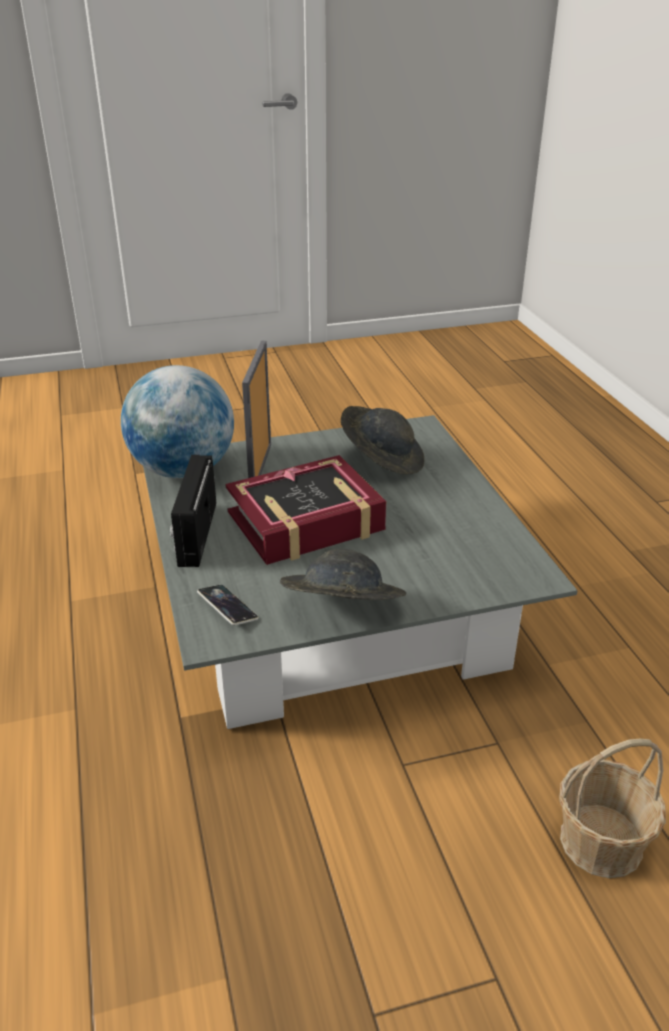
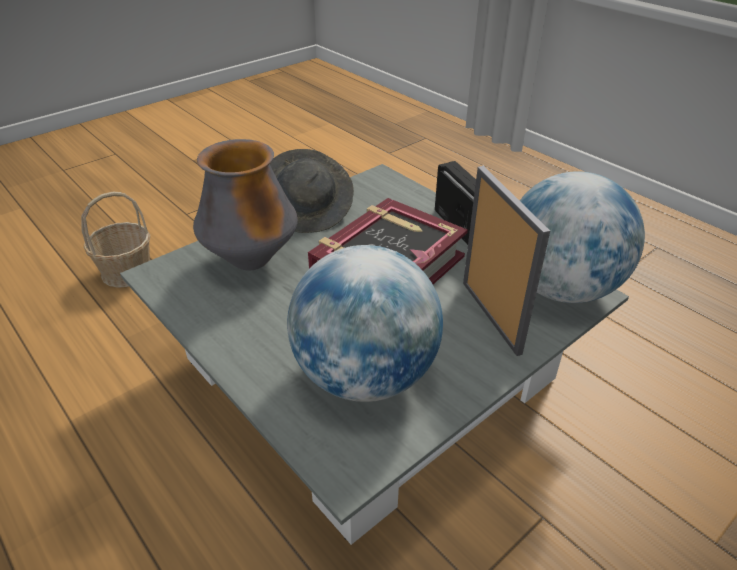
camera: 155 degrees right, 5 degrees up
(227, 608) = (386, 193): phone -> none
(382, 459) = (365, 376): grey hat -> globe
(433, 563) = (252, 261): none -> vase

